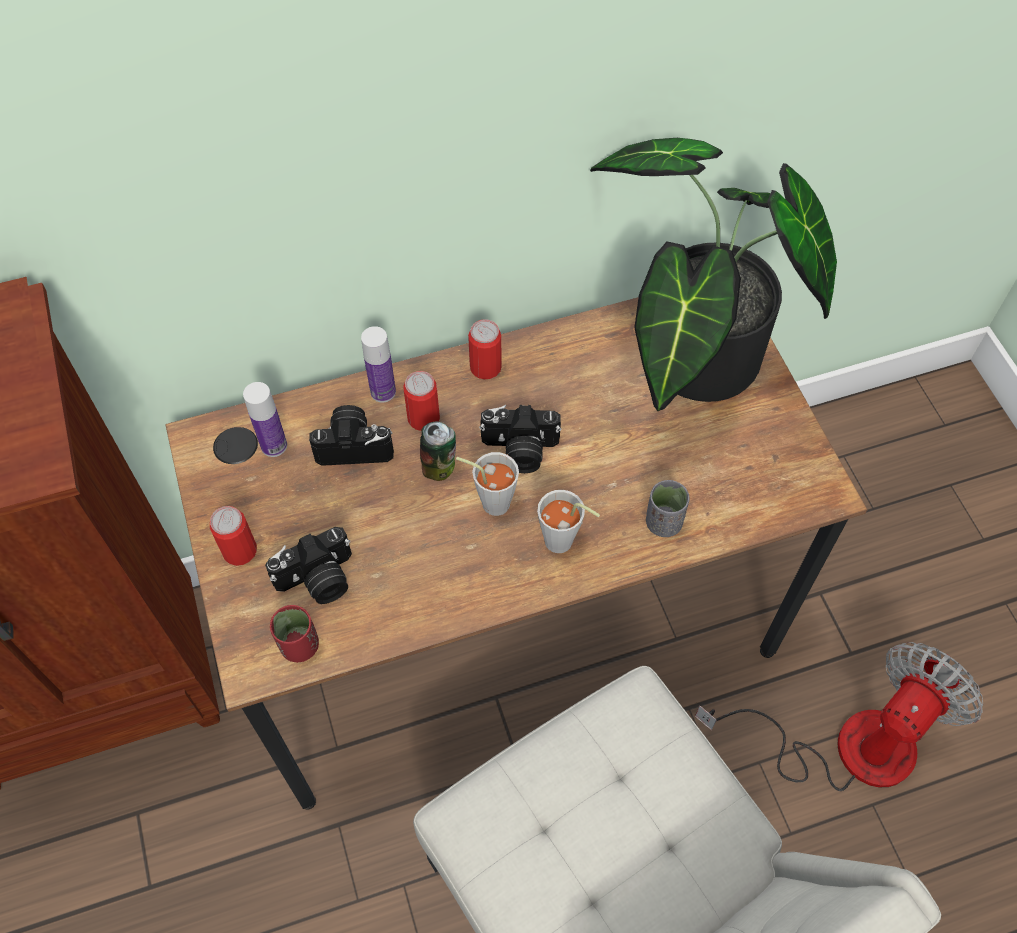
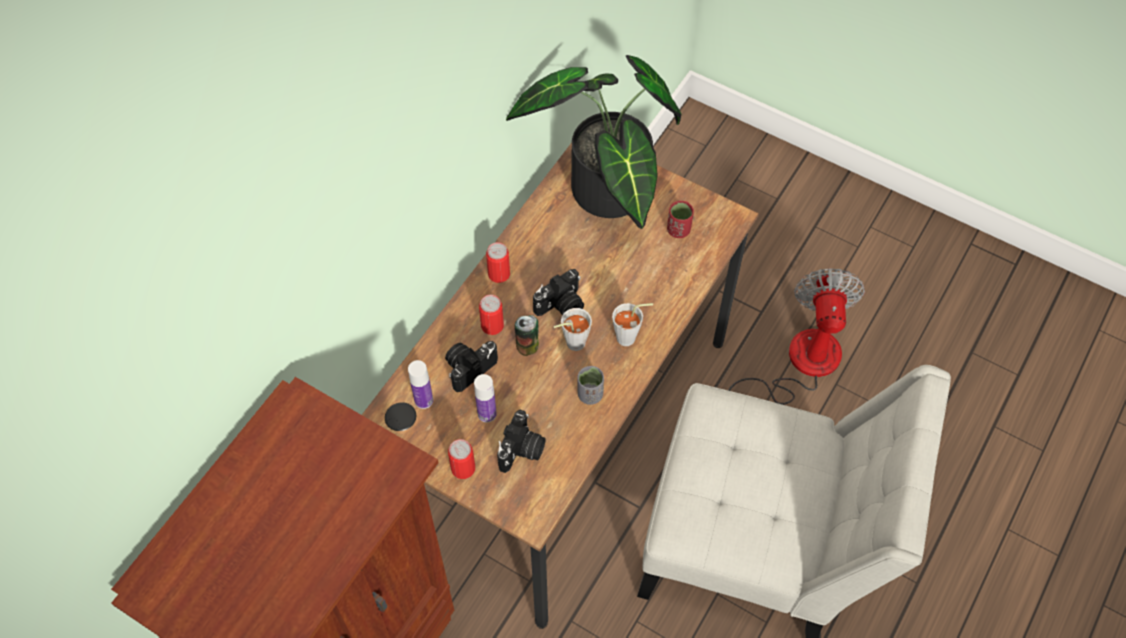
camera: 40 degrees left, 0 degrees up
(299, 645) = (546, 490): red cup -> red cup (678, 230)
(383, 392) = (455, 327): bottle -> bottle (487, 414)
(663, 522) = (669, 290): grey cup -> grey cup (590, 394)

